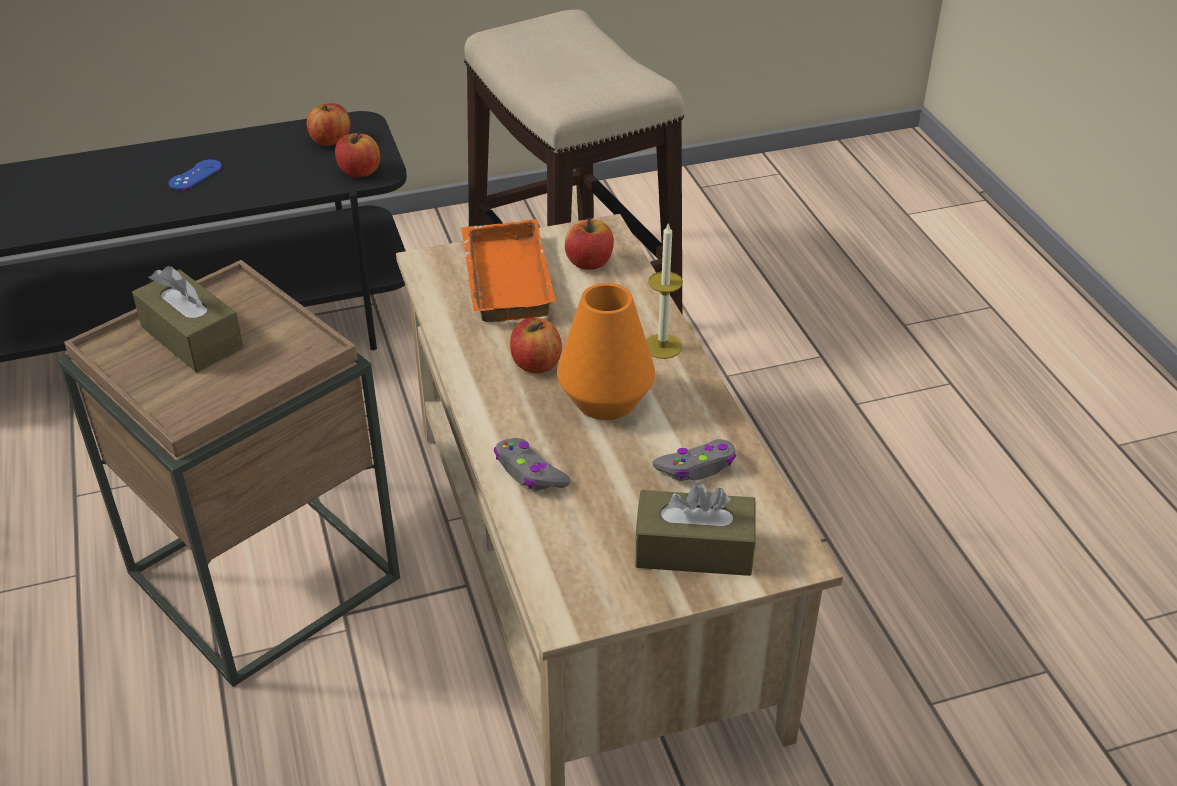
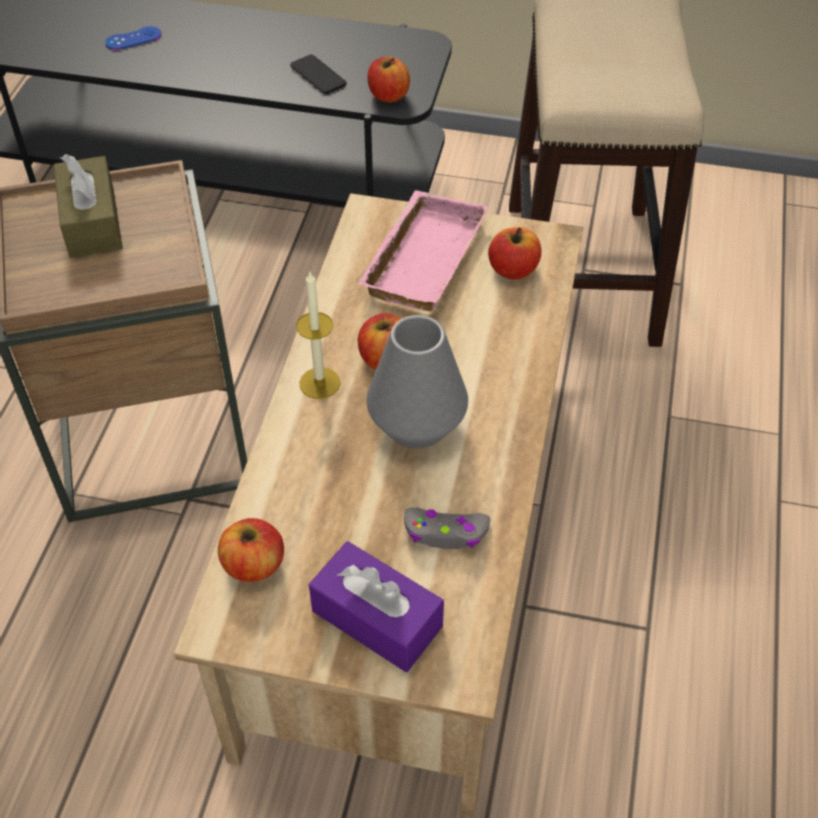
camera: 30 degrees right, 10 degrees up
(195, 175) = (252, 52): blue game controller -> blue game controller (133, 38)
(277, 175) = (318, 75): none -> phone
(330, 140) = (387, 54): apple -> apple (254, 565)
(502, 279) = (421, 257): orange tray -> pink tray
(529, 473) = (295, 469): grey game controller -> none
(605, 400) = (416, 424): orange vase -> grey vase
(662, 346) = (512, 389): candle -> candle (319, 383)
(694, 549) = (377, 618): brown tissue box -> purple tissue box

